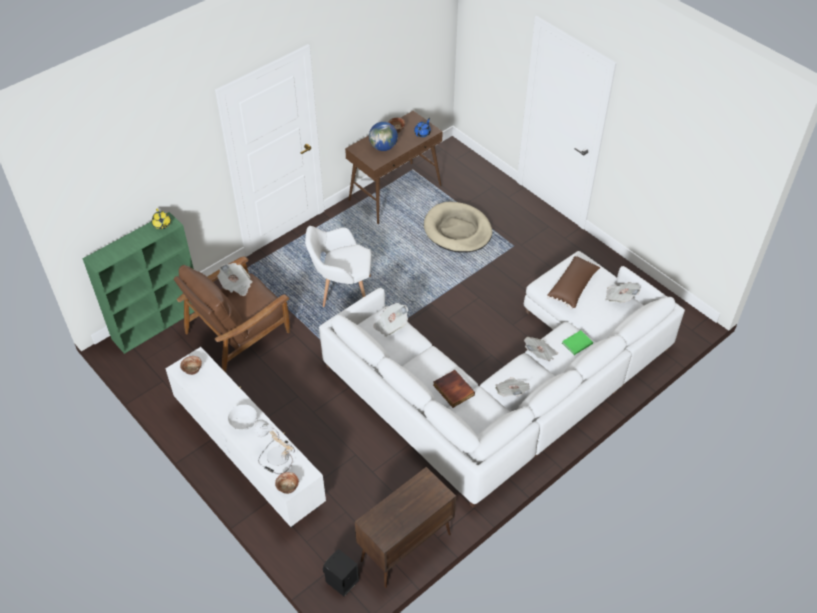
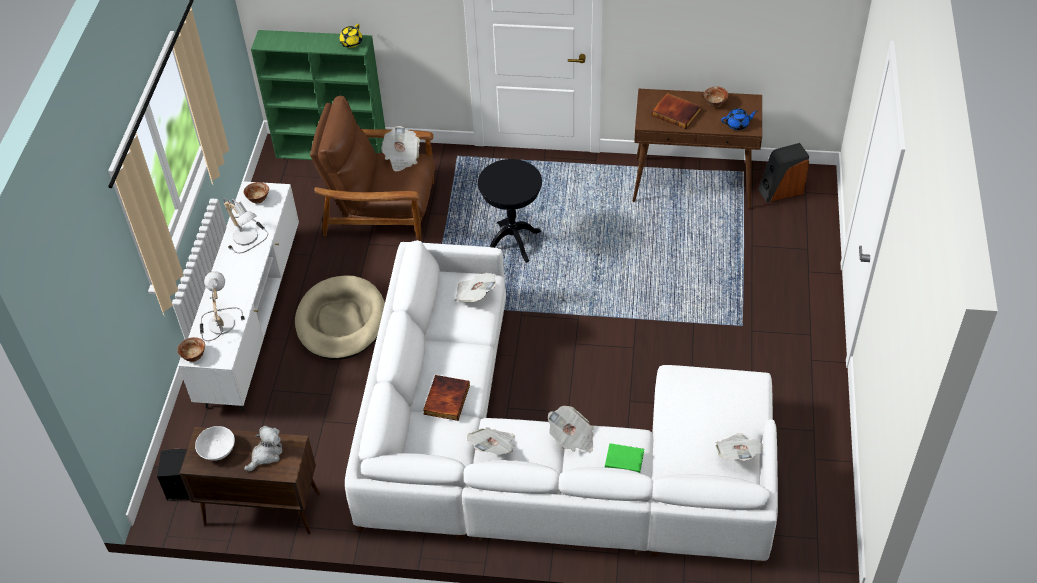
camera: 50 degrees right, 0 degrees up
(218, 395) = (248, 236): none -> table lamp
(243, 423) = (235, 274): white bowl -> white bowl (218, 450)
(342, 292) = (513, 242): white armchair -> black side table
(383, 147) = (677, 112): globe -> book
(418, 497) = (266, 454): none -> plush toy
(443, 166) = (780, 190): none -> speaker
(457, 230) = (704, 266): beige dog bed -> beige dog bed (341, 321)
(573, 287) = (703, 403): brown pillow -> none

